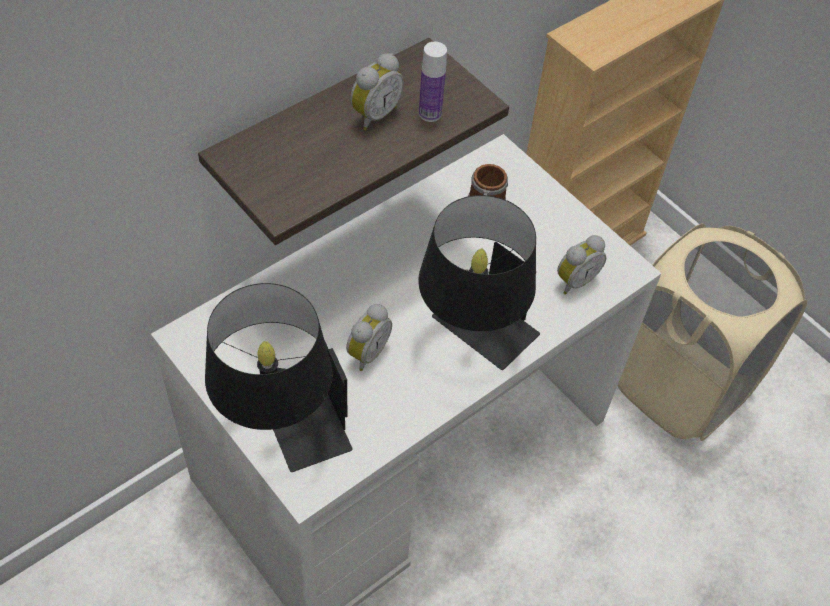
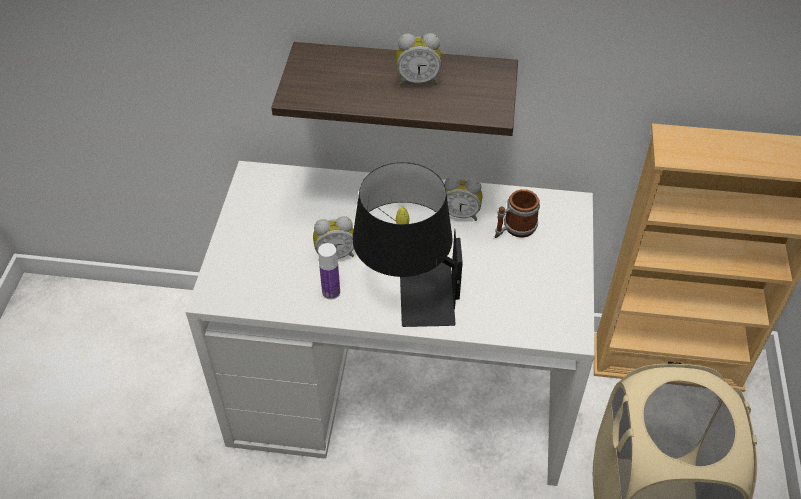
camera: 50 degrees right, 5 degrees down
(283, 428) = (240, 257): black table lamp -> none
(430, 113) = (453, 100): bottle -> bottle (331, 292)
(574, 280) = (522, 312): alarm clock -> alarm clock (460, 214)

